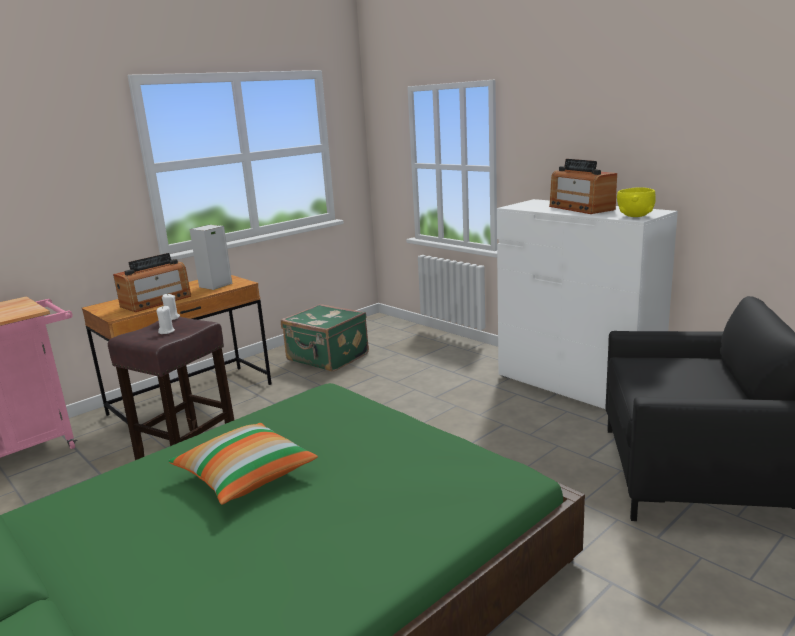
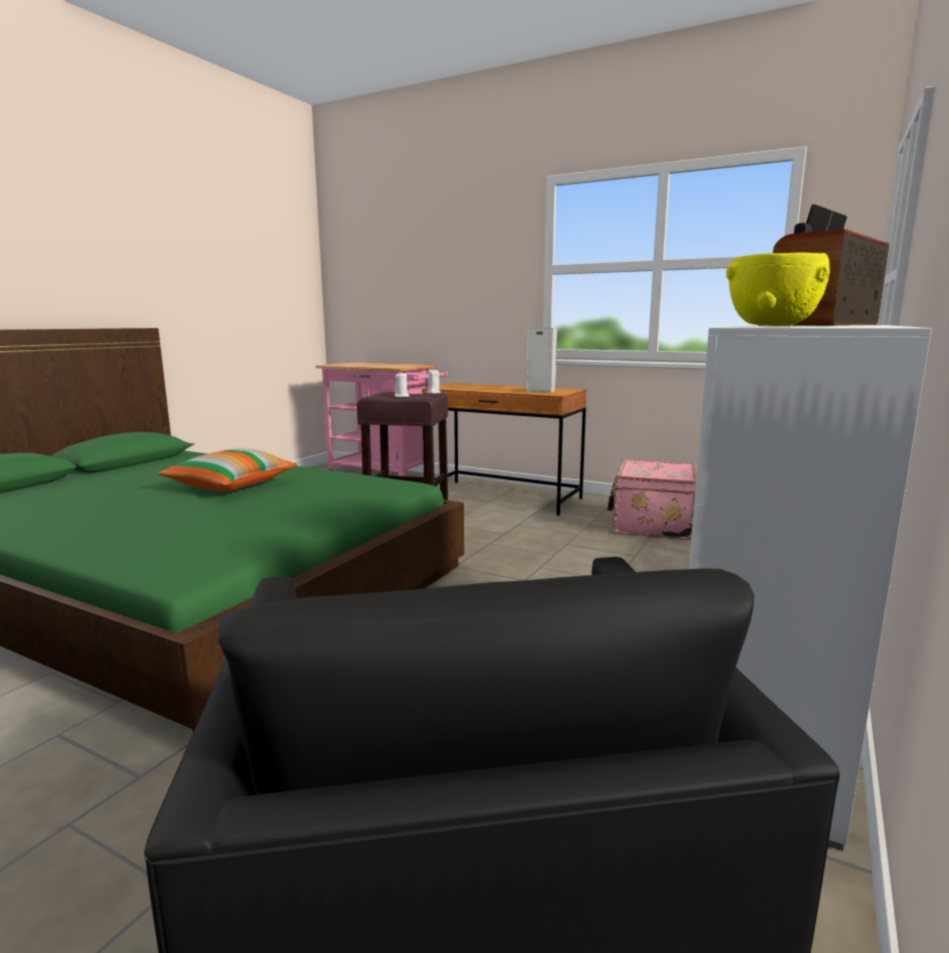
camera: 70 degrees right, 5 degrees down
(156, 301) = (479, 388): radio -> none
(327, 358) = (651, 525): green suitcase -> pink suitcase

